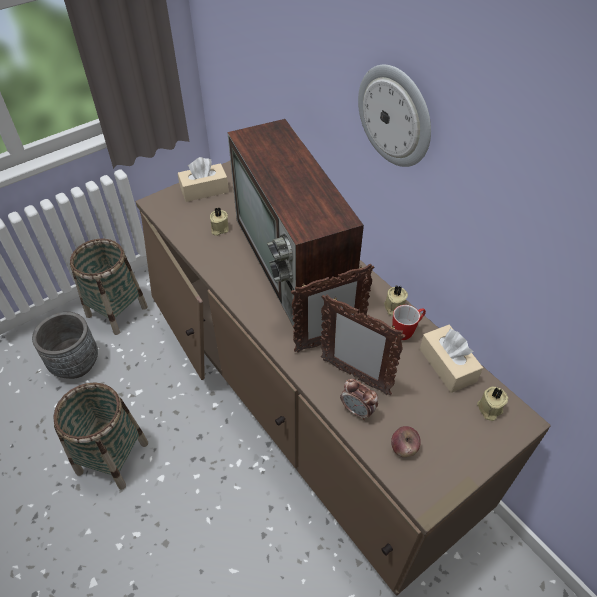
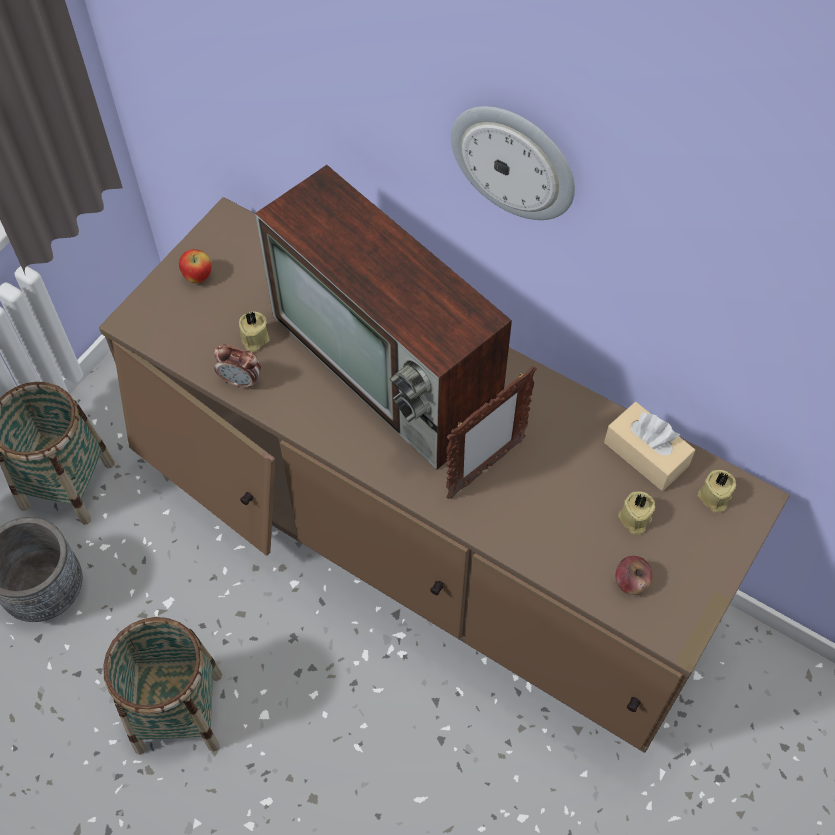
camera: 20 degrees left, 10 degrees up
(204, 190) = (198, 277): beige tissue box -> apple
(354, 376) = (537, 507): picture frame -> none
(357, 410) = (558, 553): alarm clock -> alarm clock (241, 381)
(393, 307) = (550, 392): beige candle -> beige candle (634, 519)
(406, 331) = (579, 422): mug -> none

